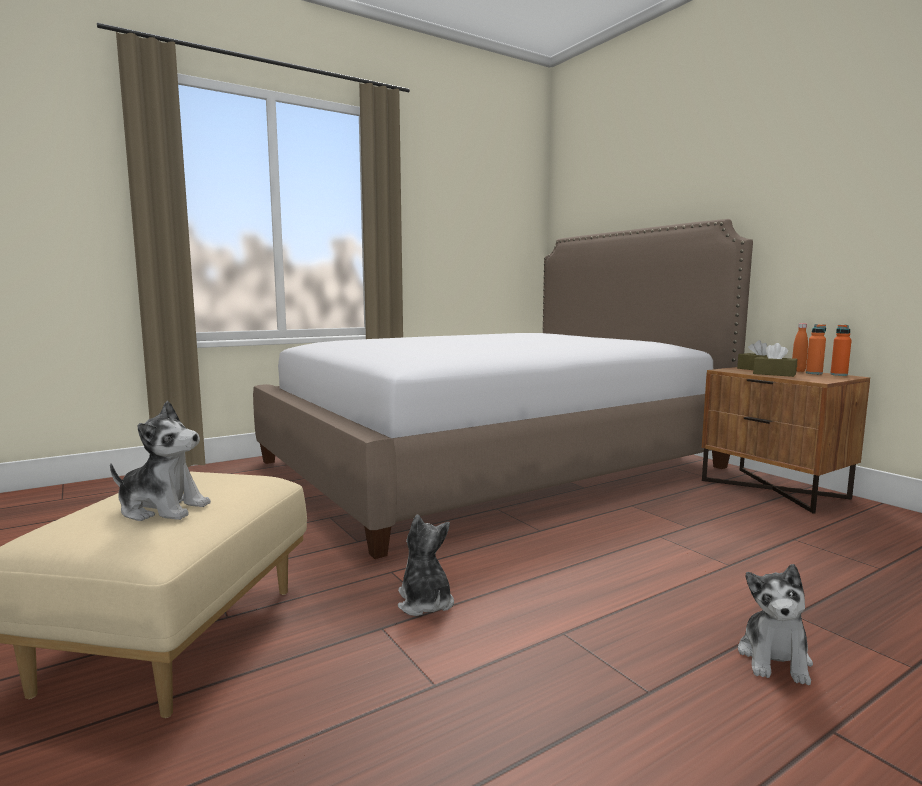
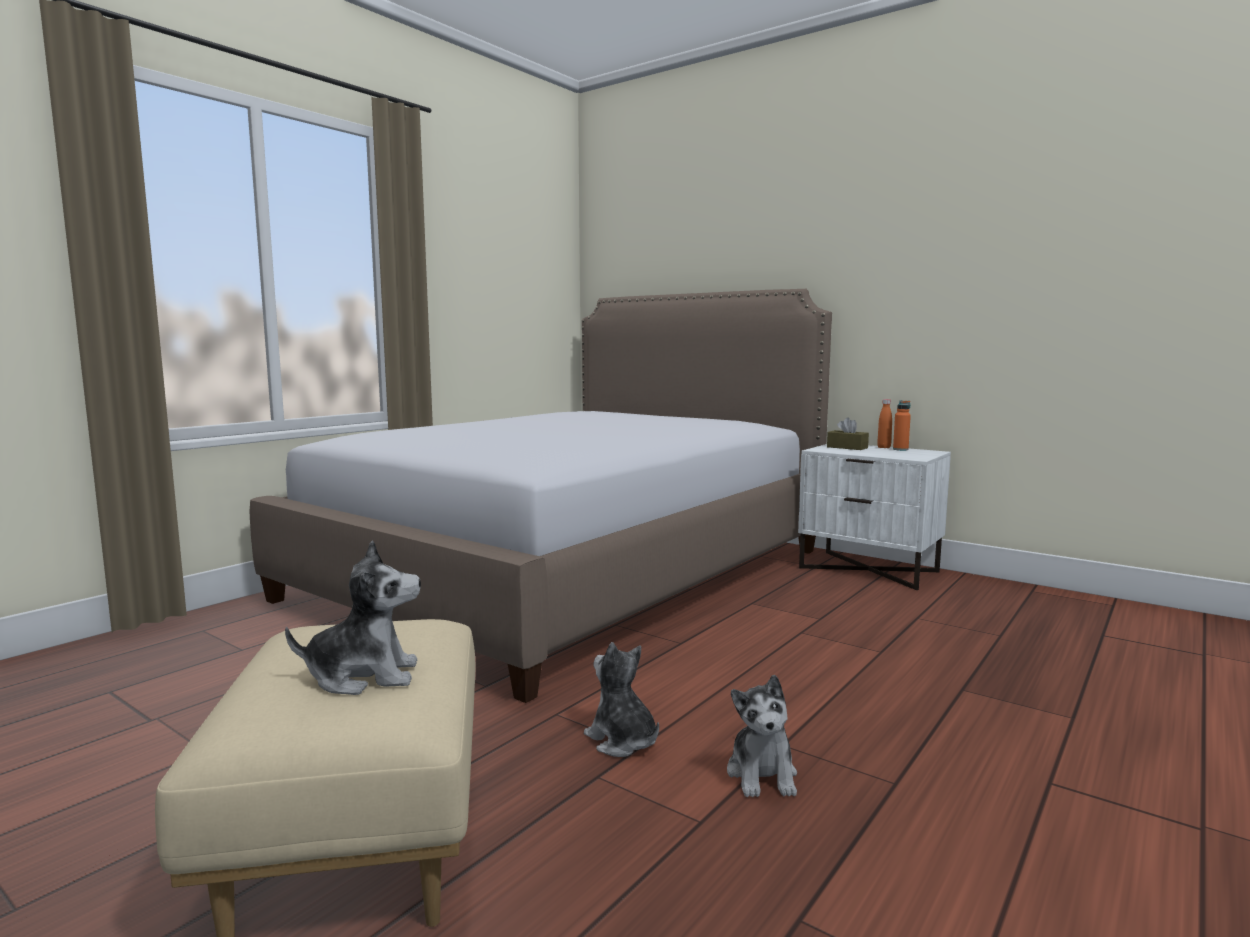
camera: 20 degrees left, 0 degrees up
(774, 374) = (868, 452): brown tissue box -> none
(774, 489) = (869, 569): brown nightstand -> white nightstand
(775, 659) = (972, 732): plush toy -> plush toy (762, 774)
(839, 374) = (923, 450): orange bottle -> none

